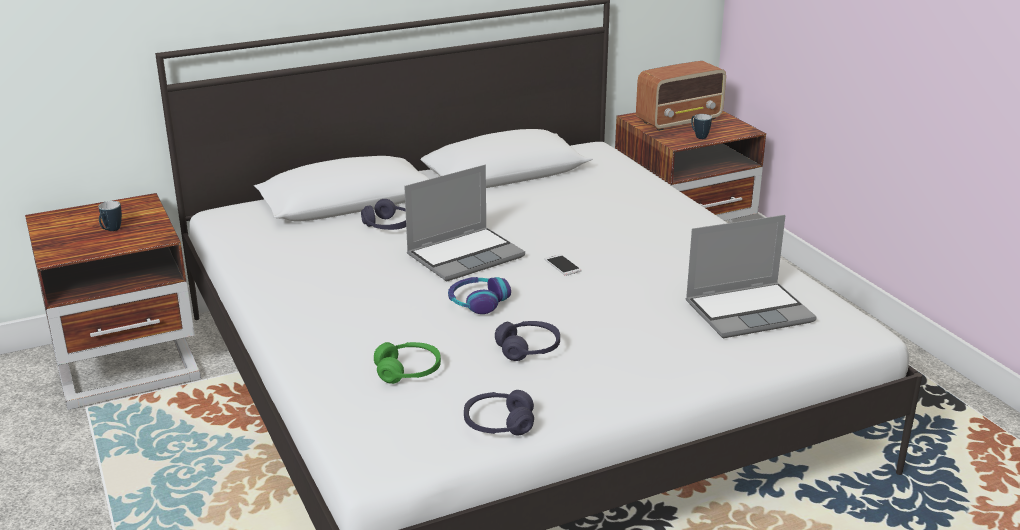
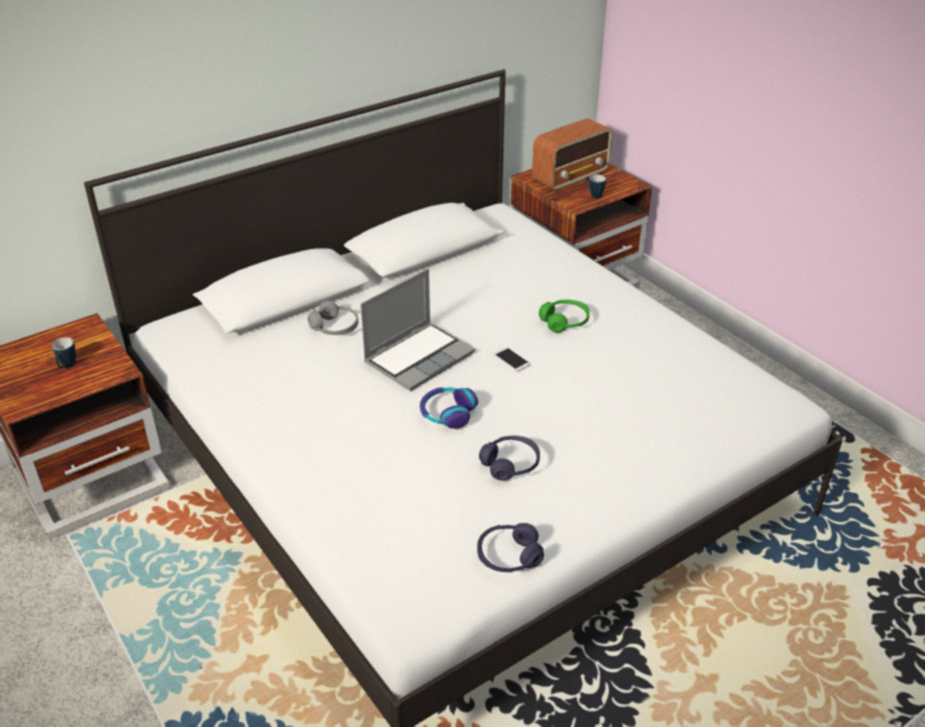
camera: 10 degrees left, 10 degrees up
(388, 226) = (335, 327): purple headphones -> grey headphones
(408, 371) = (408, 505): green headphones -> green headphones (564, 322)
(749, 311) = (691, 396): laptop -> none

